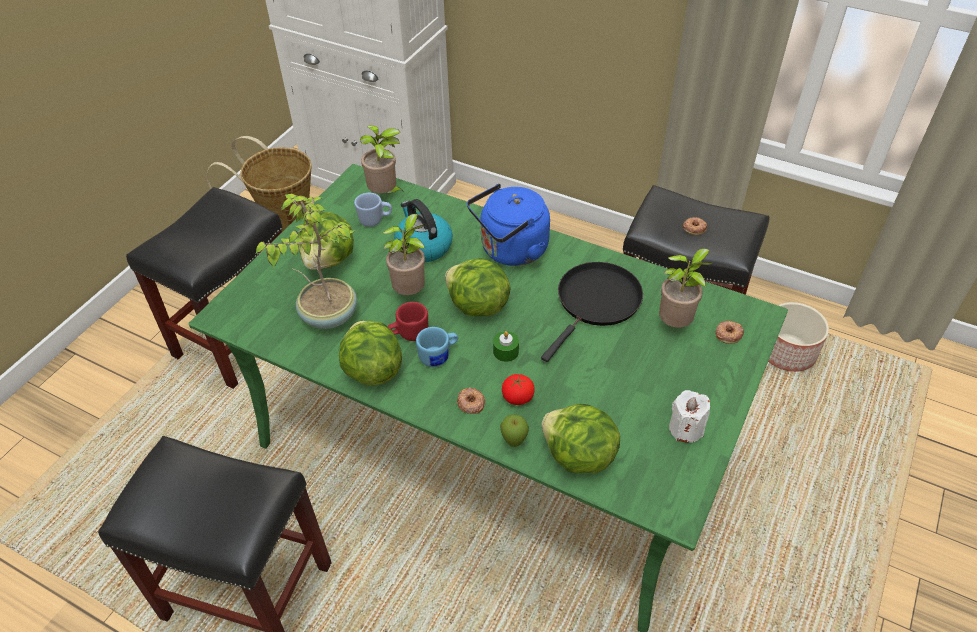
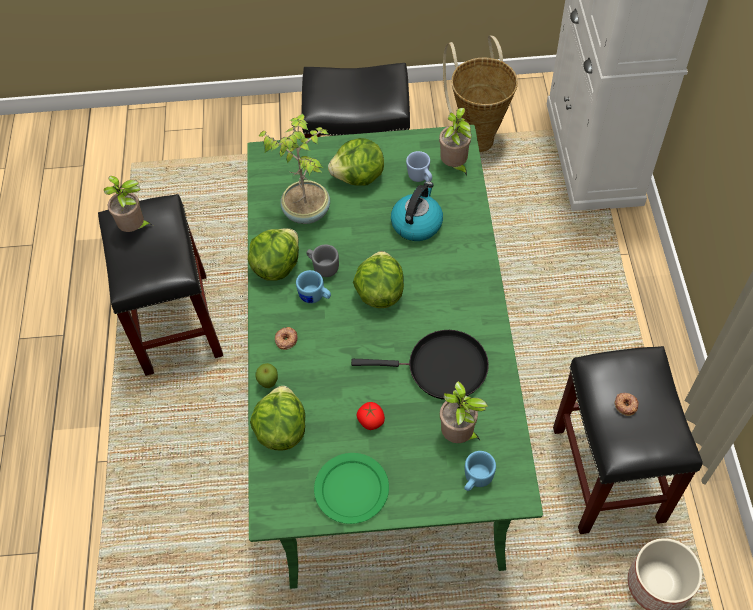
camera: 60 degrees right, 10 degrees up
(408, 333) = (323, 266): red mug -> grey mug
(411, 292) = (364, 244): potted plant -> potted plant (135, 228)
(506, 351) = (348, 335): green candle -> none
(510, 251) = (455, 281): blue kettle -> none
(517, 397) = (310, 365): tomato -> tomato (371, 421)
(686, 429) = (352, 489): white candle -> green plate
(728, 334) = (475, 479): donut -> blue mug

